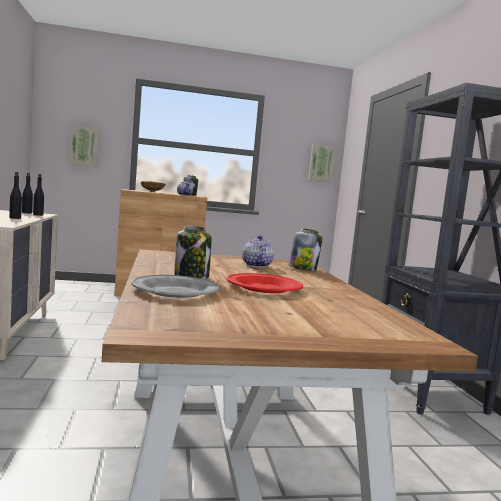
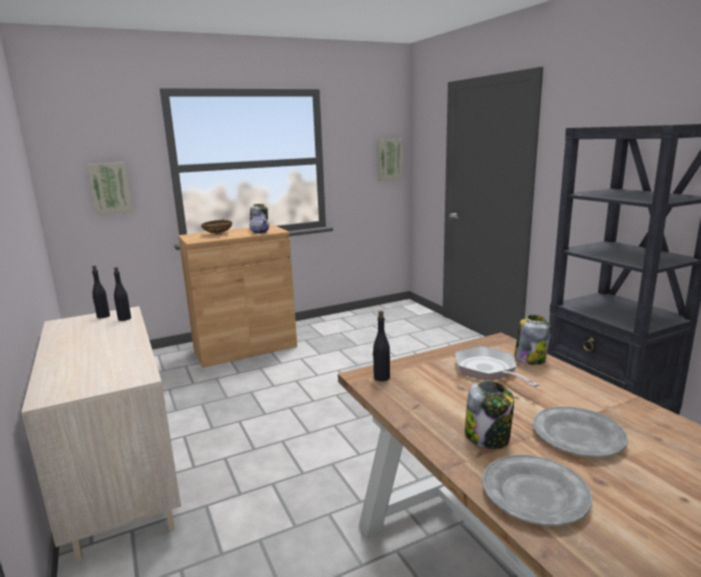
camera: 15 degrees left, 10 degrees up
(15, 218) = (118, 343): black bottle -> black bottle (381, 377)
(256, 265) = (488, 370): teapot -> frying pan
(264, 288) = (578, 436): red plate -> grey plate

